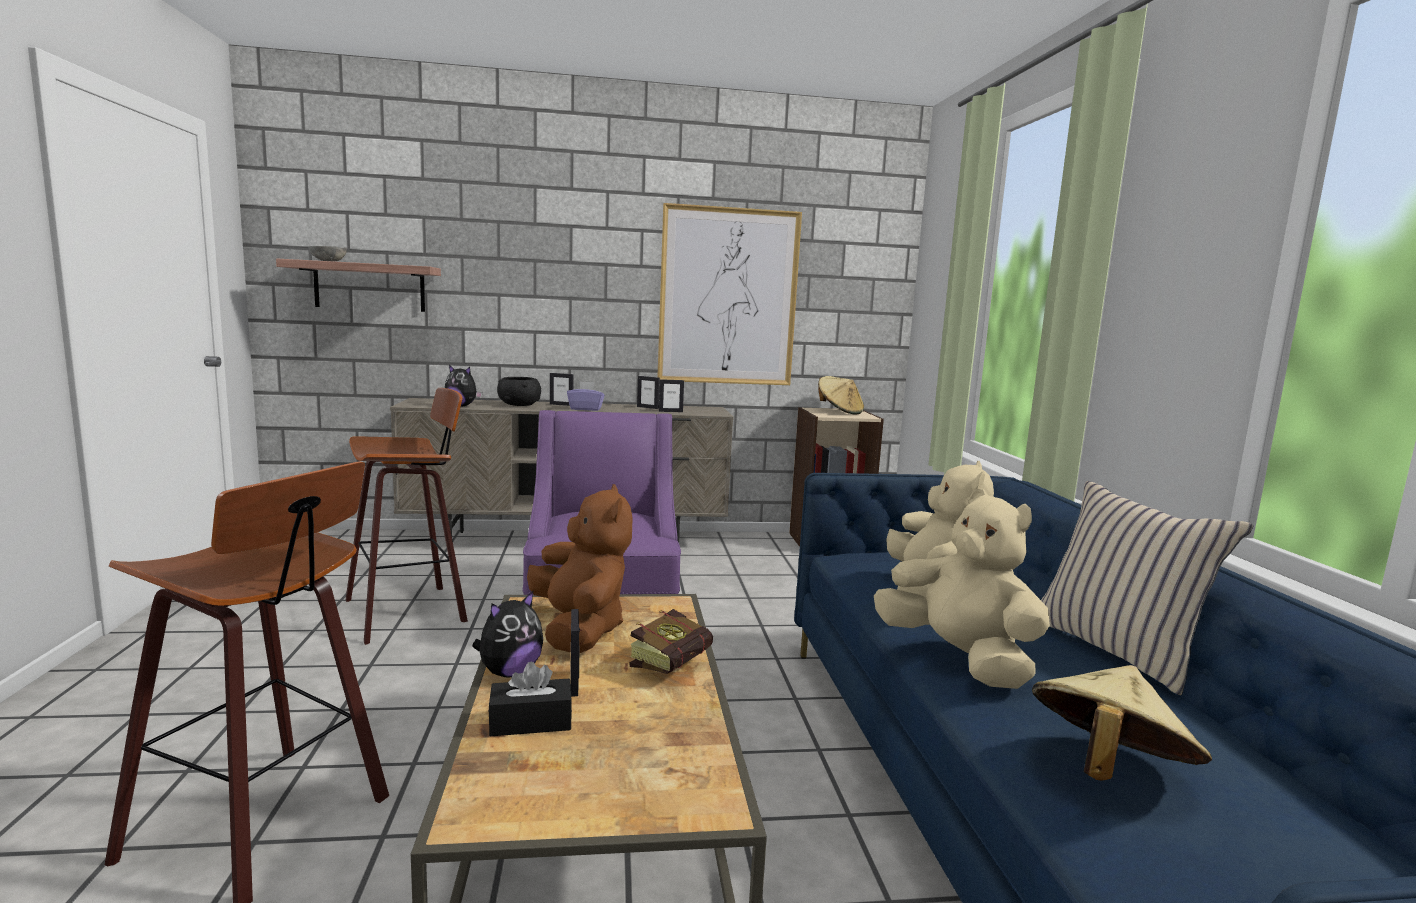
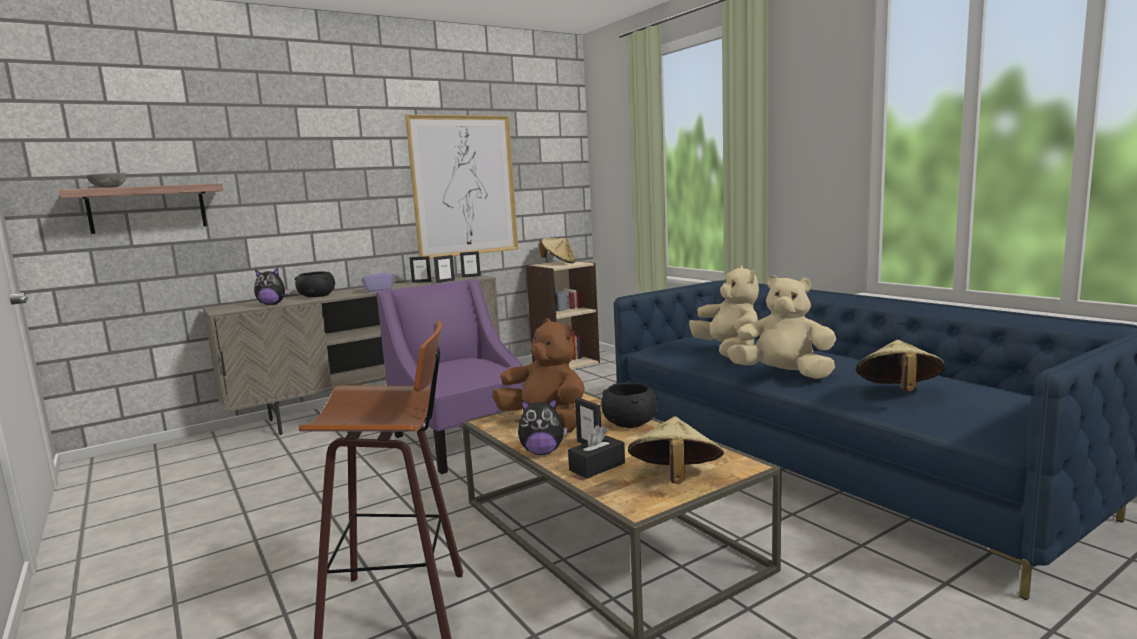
camera: 25 degrees left, 0 degrees up
(410, 610) = (310, 478): stool -> none
(509, 672) = (542, 452): plush toy -> plush toy turned 75 degrees clockwise
(561, 405) = (351, 291): picture frame -> picture frame (471, 276)
(587, 788) = (675, 479): none -> beige hat
(675, 663) = (629, 422): book -> black bowl
(1116, 649) = (843, 353): beige pillow -> none

